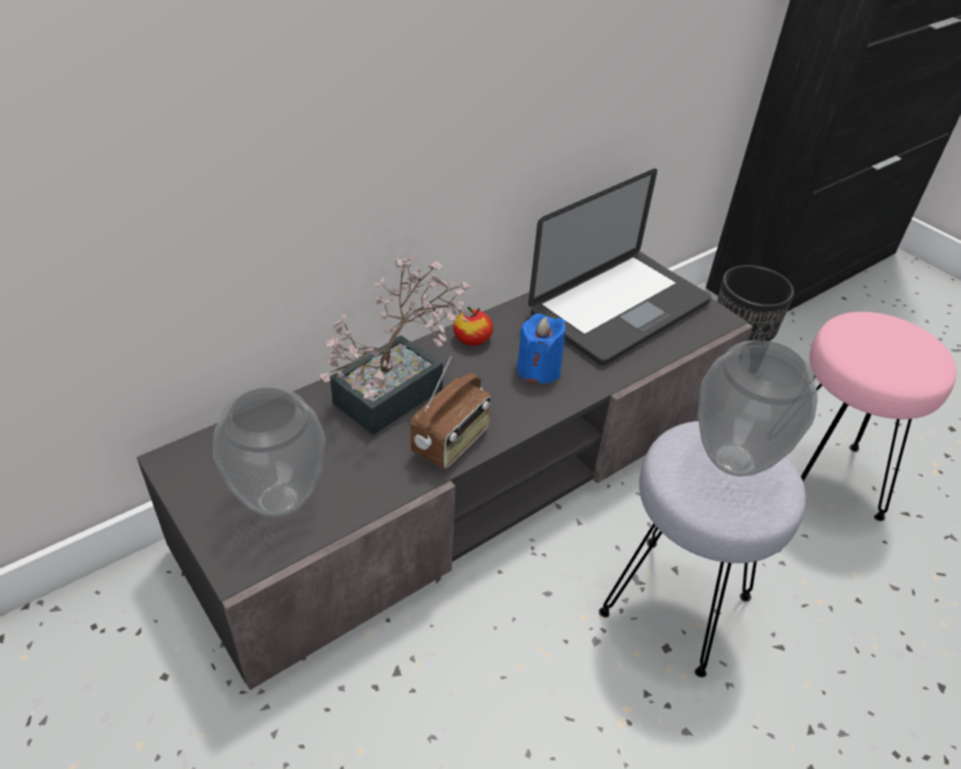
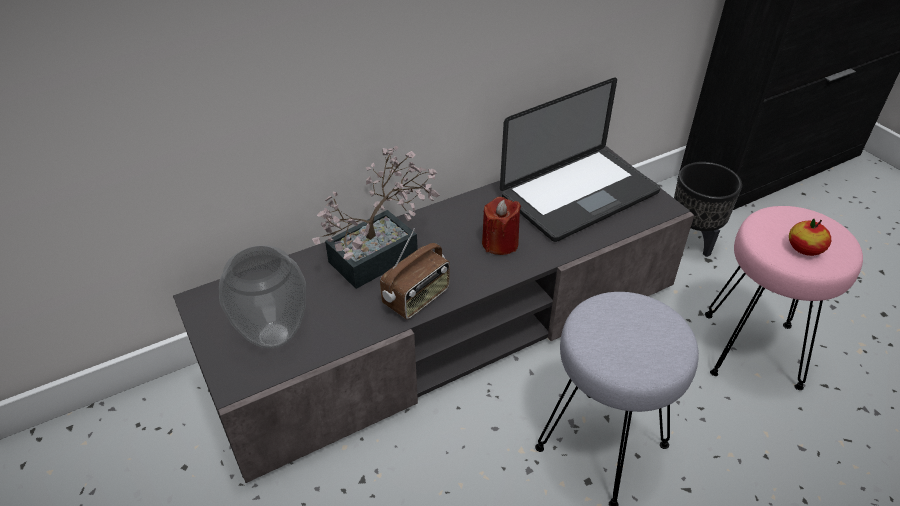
camera: 10 degrees right, 0 degrees up
(472, 339) = (450, 215): apple -> apple (804, 248)
(538, 370) = (500, 243): blue candle -> red candle
(734, 461) = (639, 327): vase -> none

